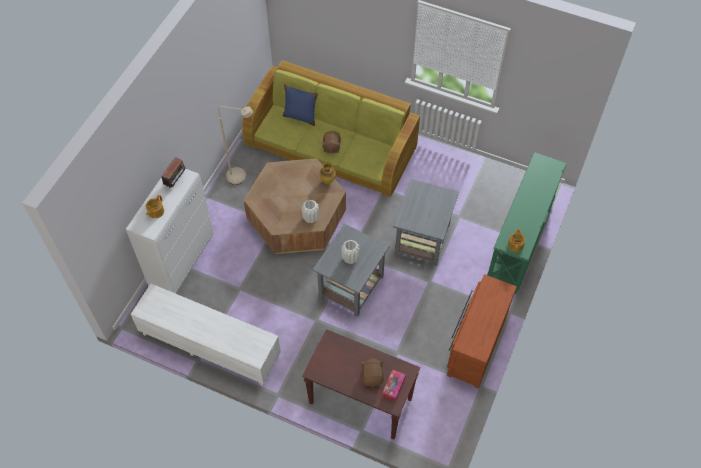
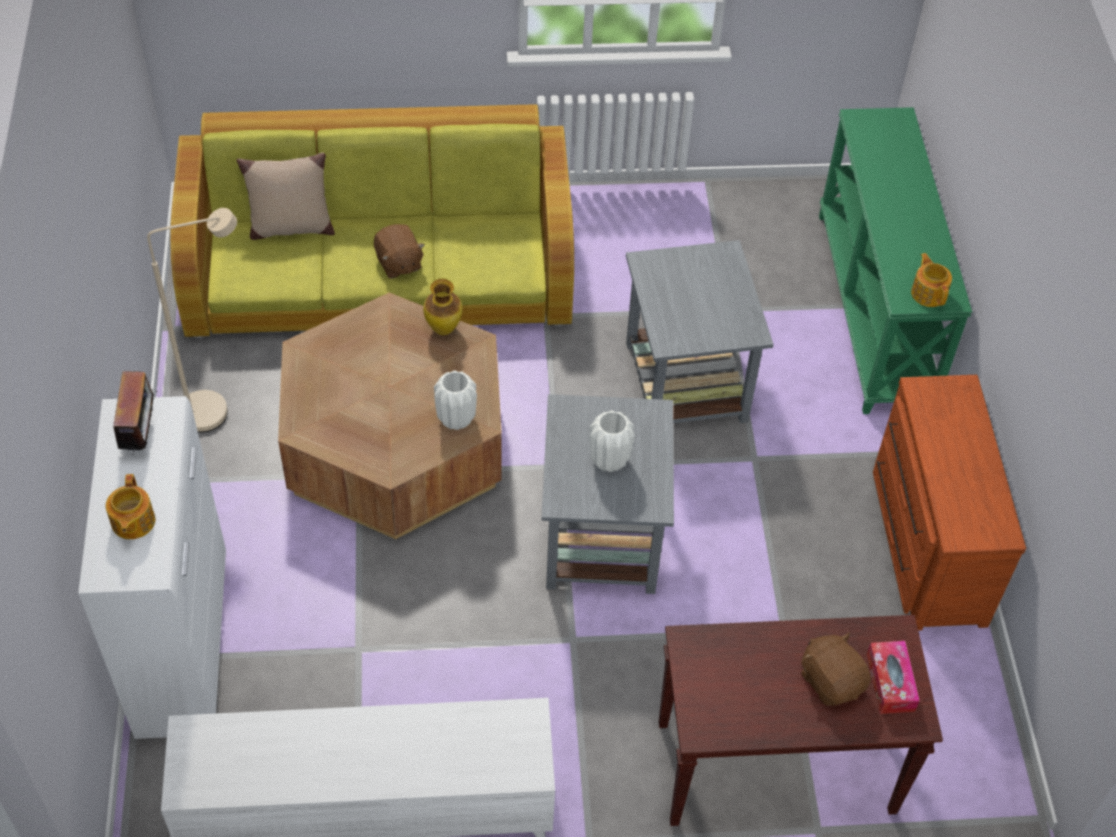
camera: 30 degrees left, 5 degrees down
(300, 116) = (290, 227): blue pillow -> beige pillow

